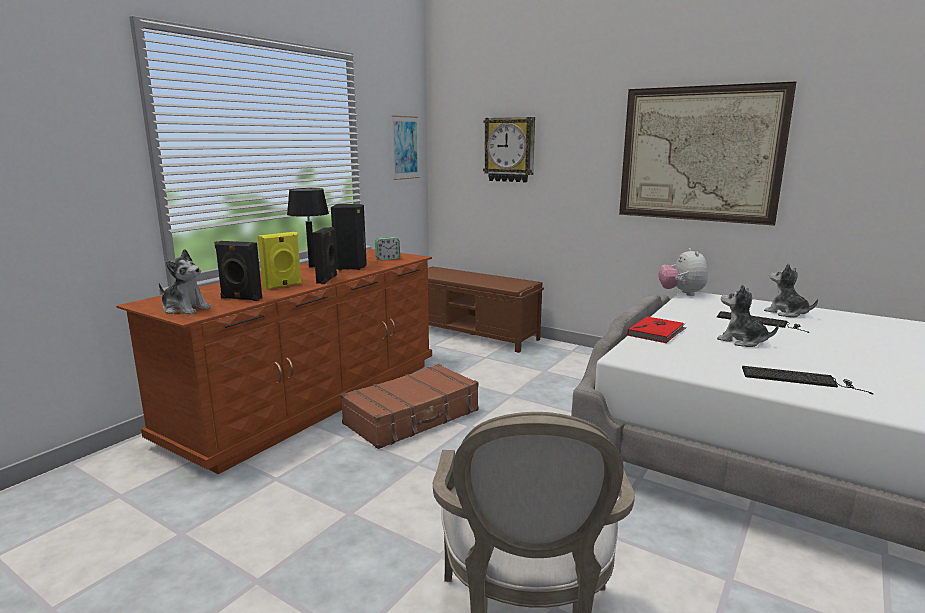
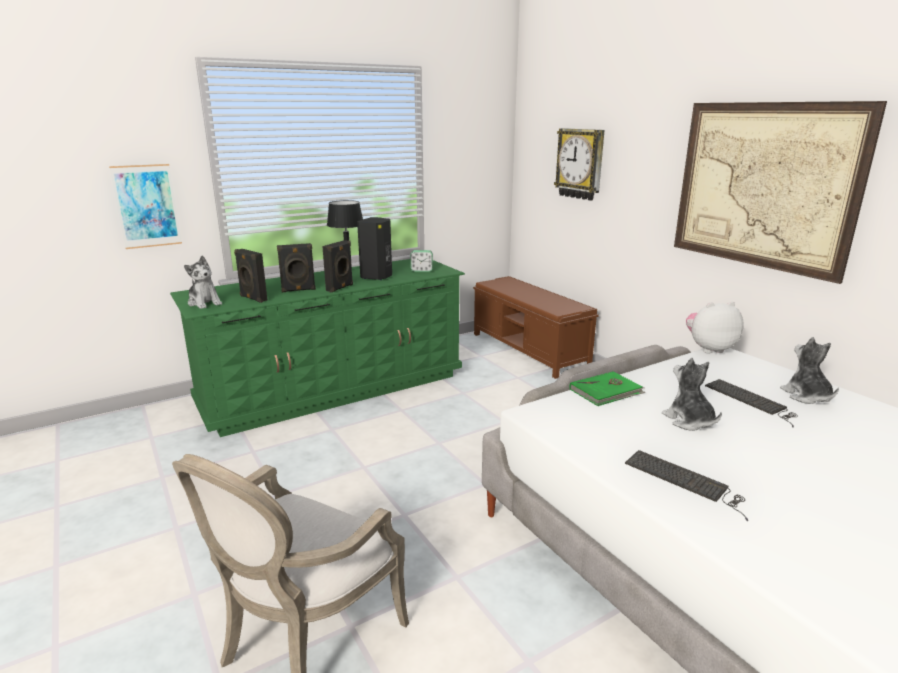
camera: 25 degrees right, 5 degrees up
(283, 286) = (298, 290): yellow speaker -> black speaker
(311, 400) = (334, 389): brown dresser -> green dresser
(405, 147) = (483, 156): picture -> picture (147, 206)
(413, 417) = (398, 424): brown suitcase -> none
(656, 332) = (606, 391): red book -> green book
(681, 293) = (709, 349): plush toy -> plush toy turned 60 degrees clockwise

